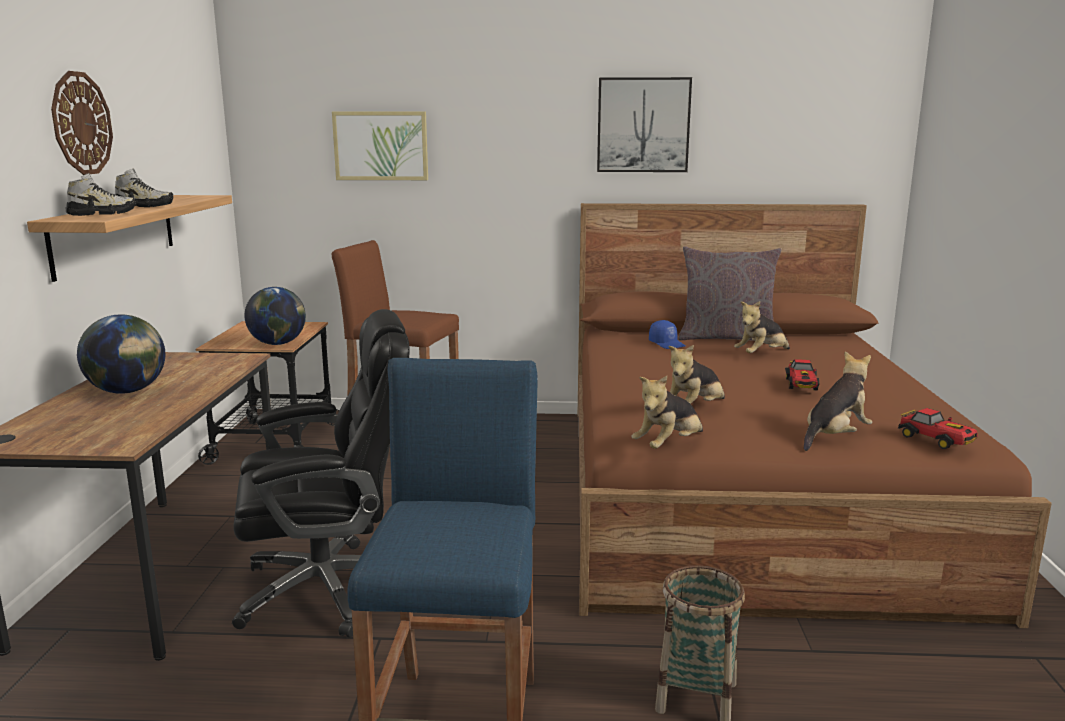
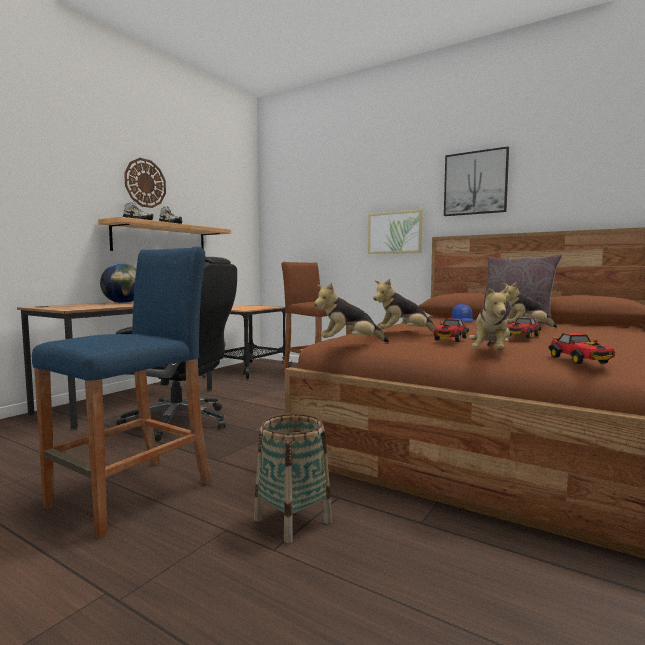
camera: 30 degrees right, 10 degrees down
(278, 343) = (245, 309): globe -> none
(381, 146) = (325, 210): picture -> picture (395, 232)
(757, 412) = (450, 339): none -> toy car
(835, 436) = (491, 353): plush toy -> plush toy turned 120 degrees clockwise

